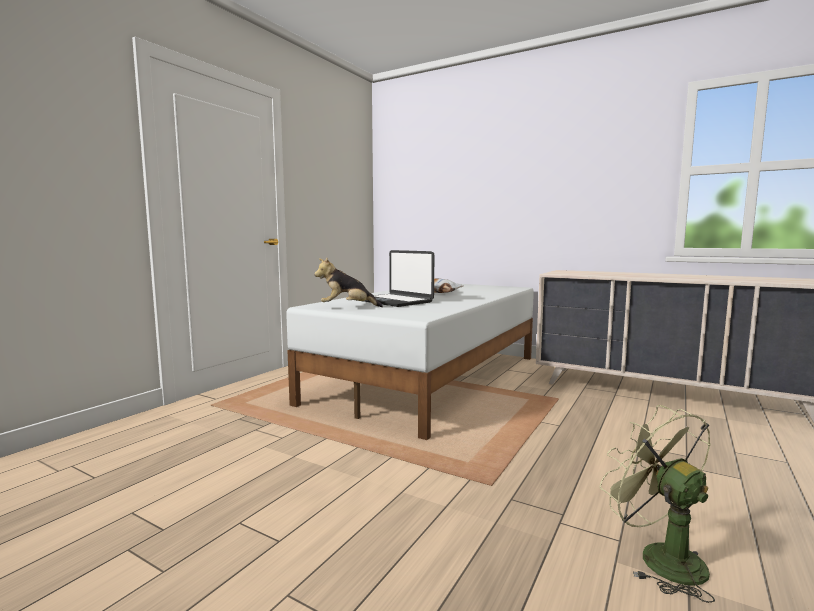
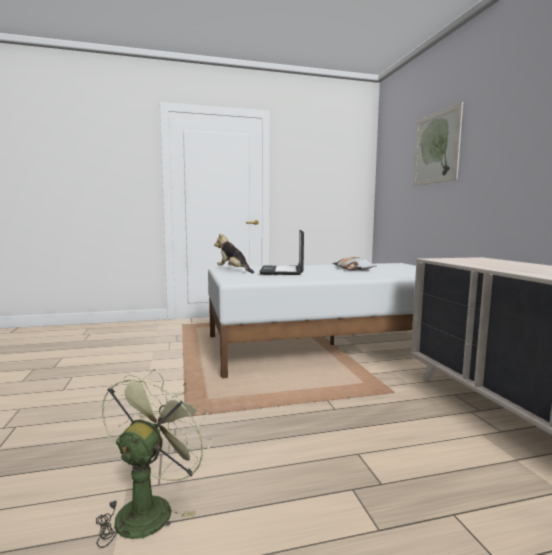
camera: 45 degrees right, 0 degrees up
(471, 167) = (436, 148): none -> picture

